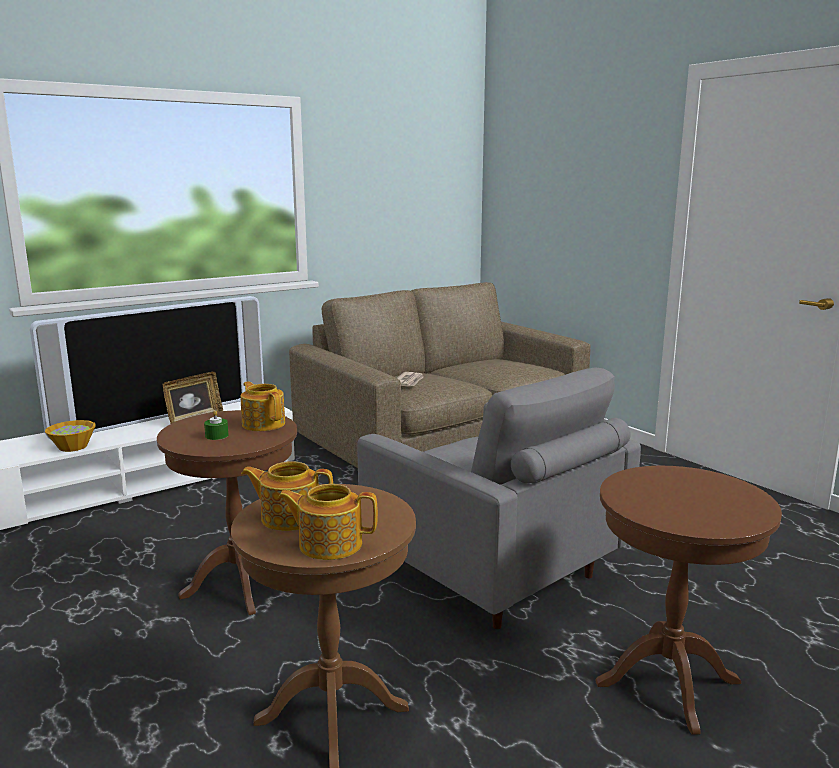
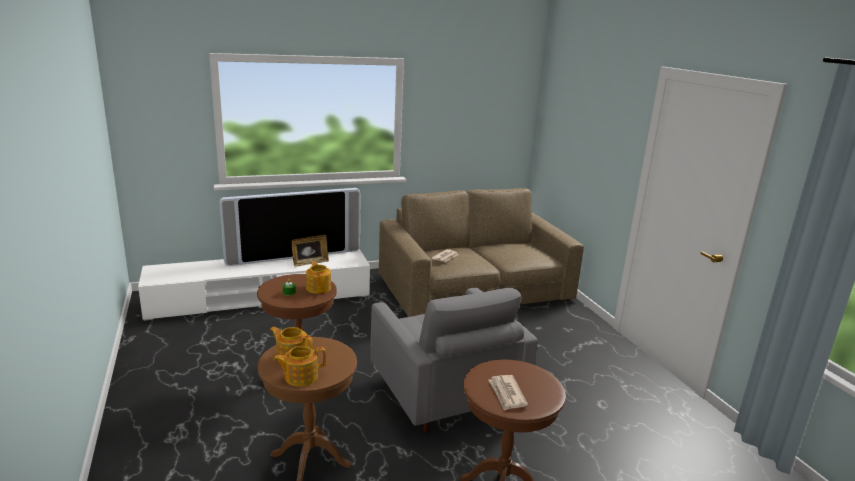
camera: 15 degrees right, 5 degrees up
(73, 447) = (236, 272): bowl -> none
(329, 544) = (300, 377): teapot -> teapot turned 45 degrees counterclockwise
(688, 508) = (507, 394): none -> newspaper

